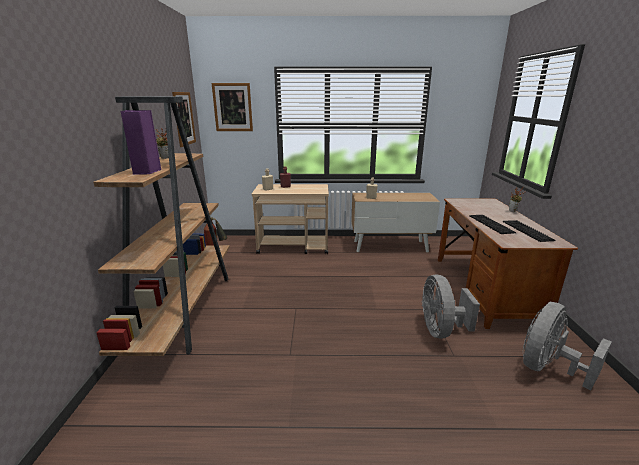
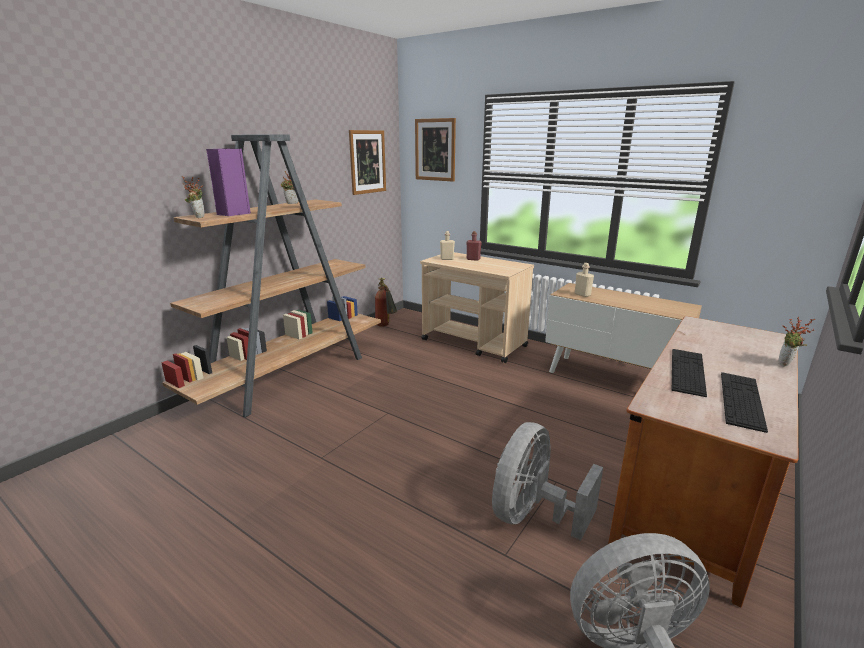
camera: 35 degrees right, 0 degrees up
(121, 178) = (198, 217): none -> potted plant

